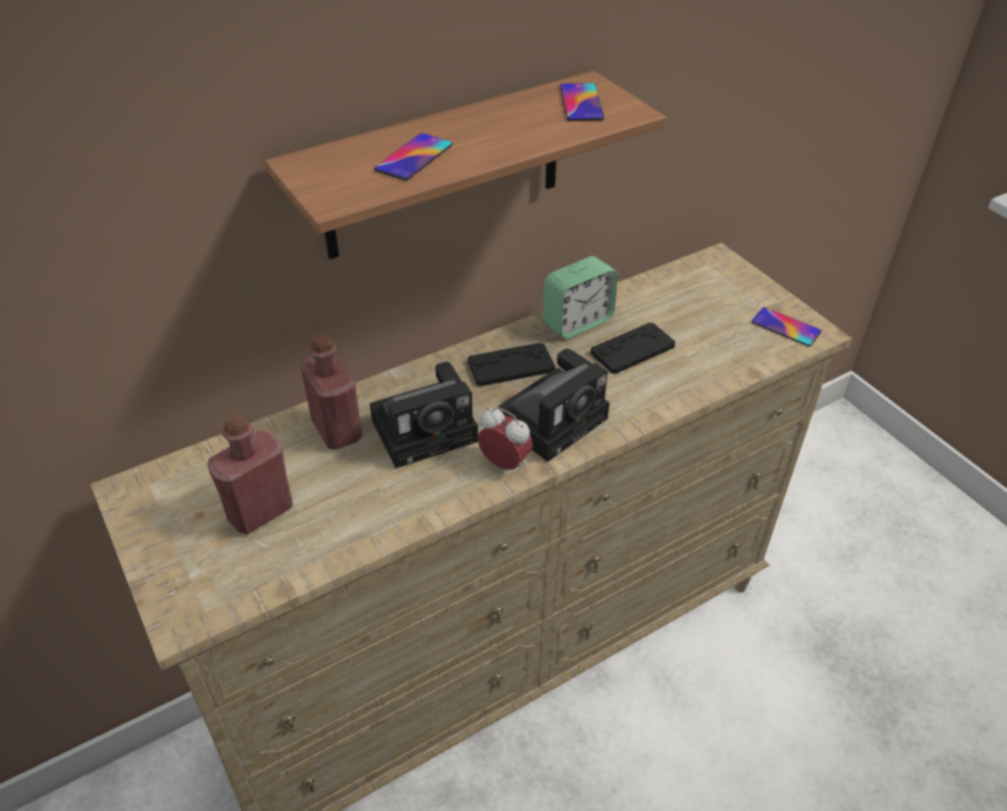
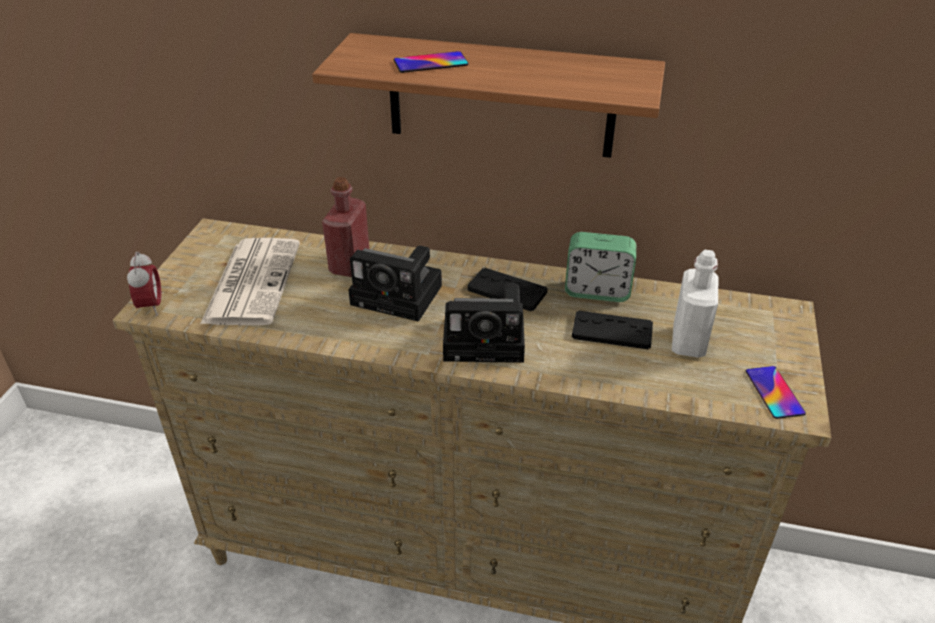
camera: 45 degrees right, 5 degrees down
(260, 512) = (252, 281): red bottle -> newspaper
(505, 463) = (415, 344): alarm clock -> alarm clock (151, 306)
(581, 103) = (608, 75): phone -> none
(690, 324) = (688, 342): none -> white bottle

